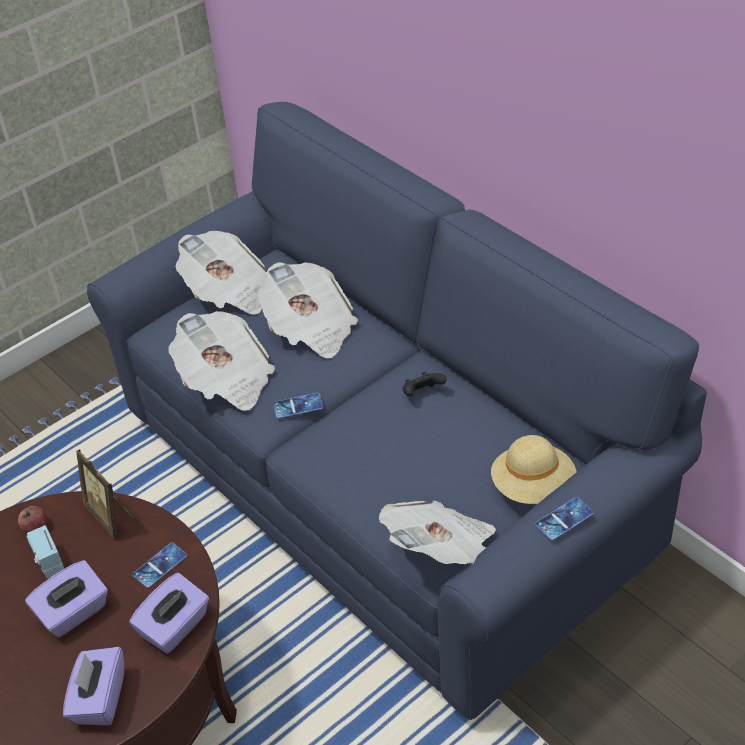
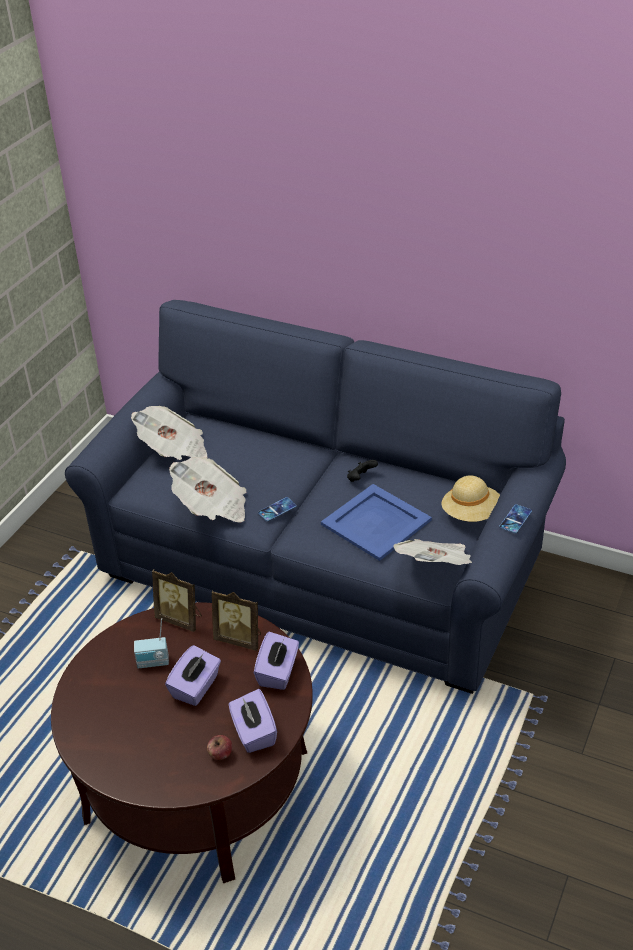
camera: 25 degrees left, 5 degrees down
(35, 527) = (126, 644): apple -> apple (220, 754)
(48, 563) = (153, 663): radio -> radio turned 45 degrees counterclockwise
(160, 565) = (240, 638): phone -> picture frame
(311, 328) = (253, 458): newspaper -> none
(403, 460) = (375, 522): none -> blue tray

